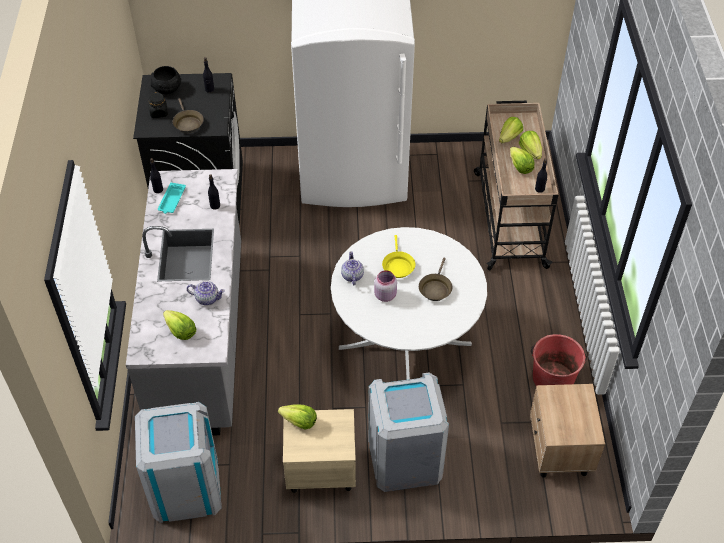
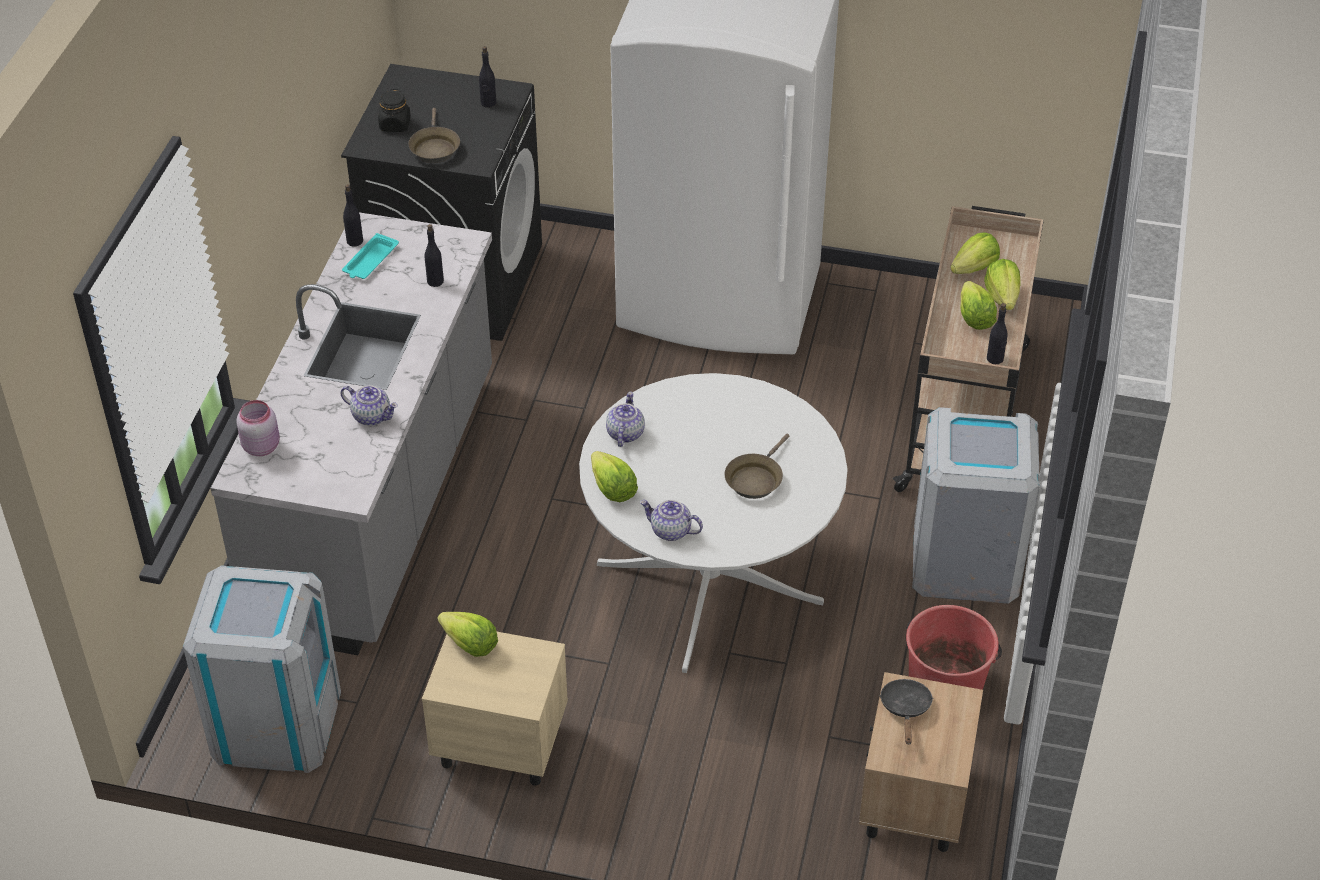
camera: 15 degrees right, 5 degrees down
(167, 89) = (421, 91): black bowl -> none
(180, 331) = (312, 456): lettuce -> lettuce (612, 489)
(385, 294) = (668, 472): pink jar -> pink jar (261, 446)
(398, 265) = (706, 432): yellow frying pan -> none
(399, 330) = (670, 531): none -> teapot
(404, 459) = (644, 757): grey trash can -> grey trash can (965, 560)
(556, 405) = (905, 709): none -> black frying pan

